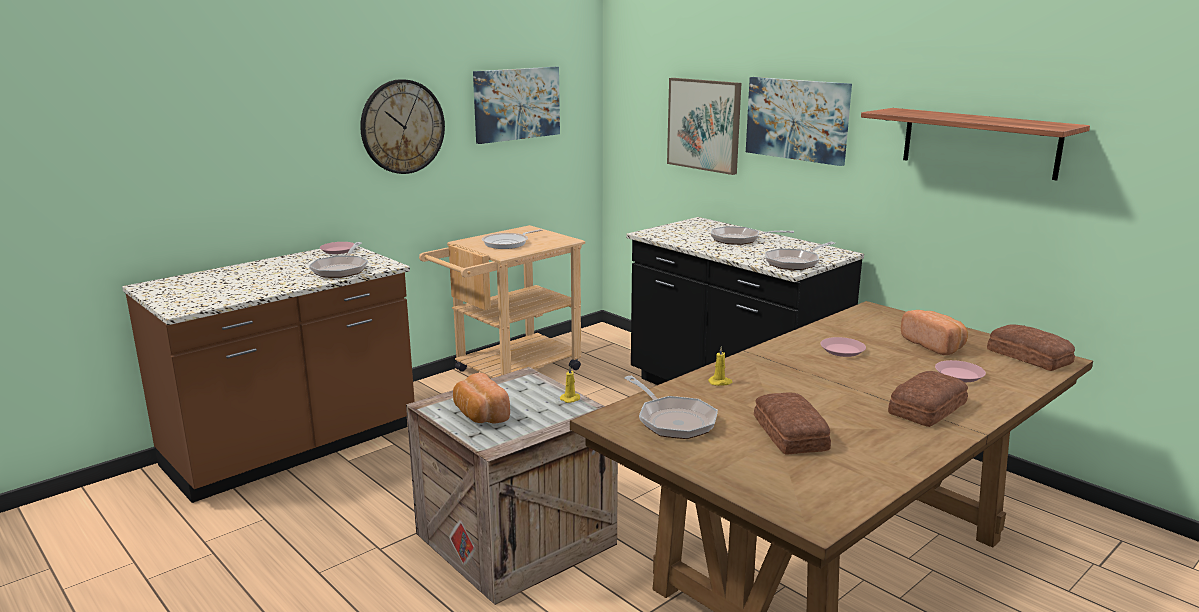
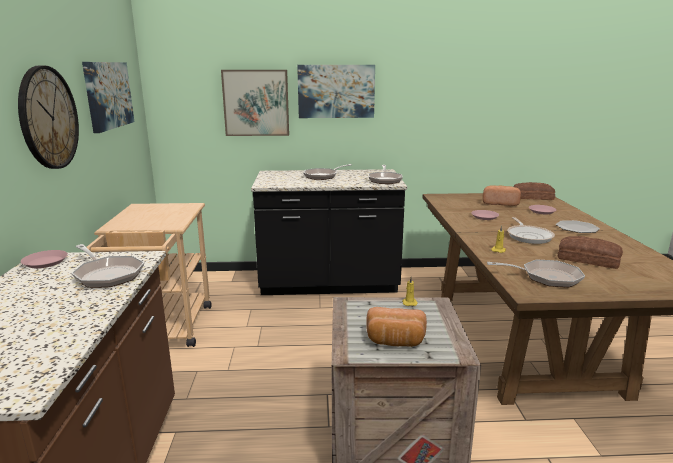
camera: 50 degrees left, 0 degrees up
(508, 243) = (154, 218): frying pan -> frying pan (529, 236)
(925, 408) = (577, 228): bread -> plate
(979, 142) = (457, 93): shelf -> none

